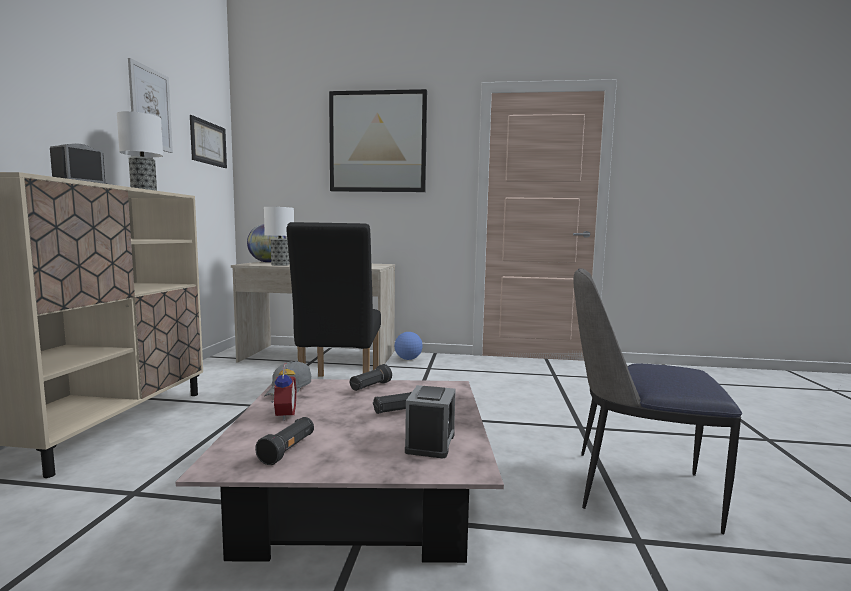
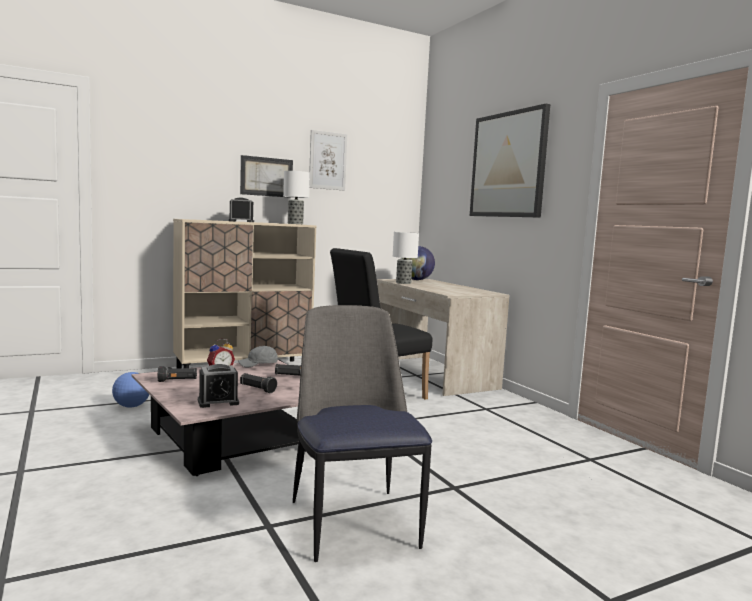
camera: 55 degrees right, 0 degrees up
(208, 143) = (388, 177): picture -> picture (266, 177)
(408, 359) = (492, 398): football -> football (131, 406)

